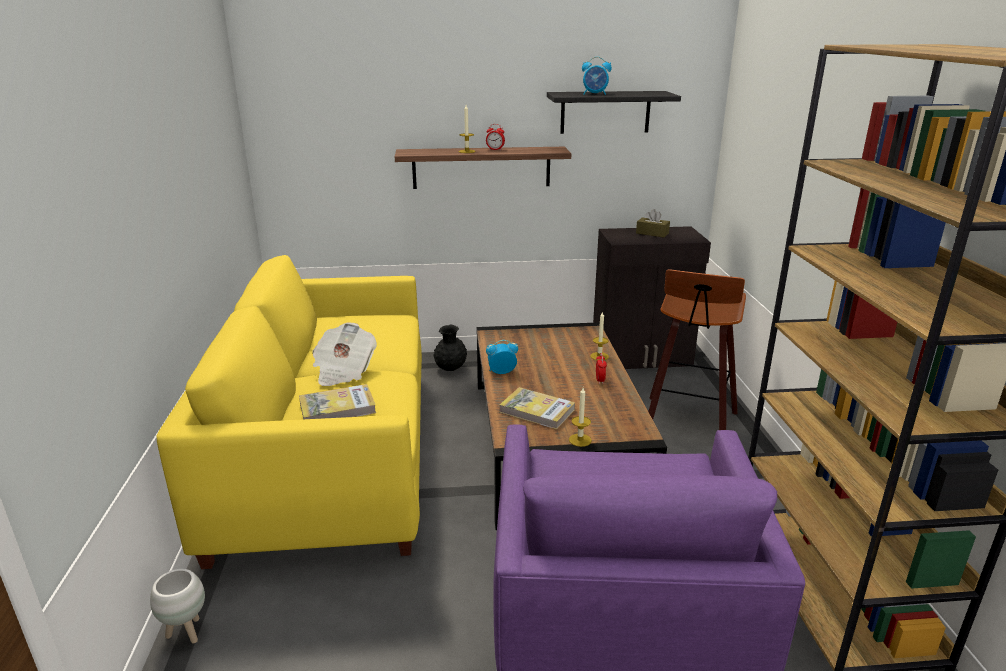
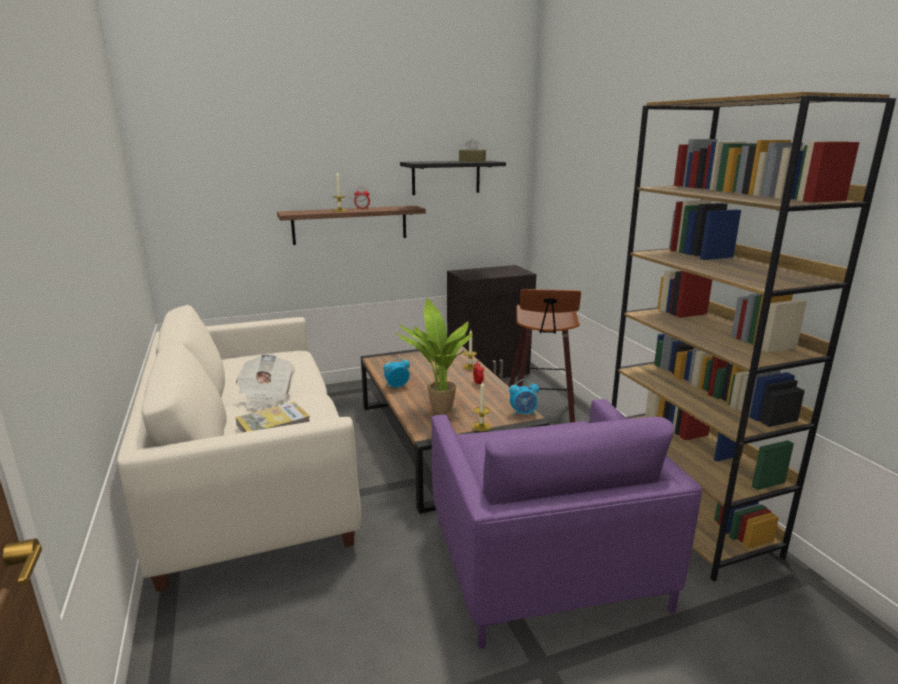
camera: 15 degrees left, 5 degrees down
(186, 632) = (160, 648): white planter -> none
(330, 457) = (251, 479): yellow sofa -> white sofa
(450, 369) = (335, 397): black vase -> none
(537, 411) = (438, 410): book -> potted plant
(595, 94) = (440, 162): alarm clock -> alarm clock (523, 413)
(652, 233) = (490, 271): brown tissue box -> brown tissue box (472, 161)

